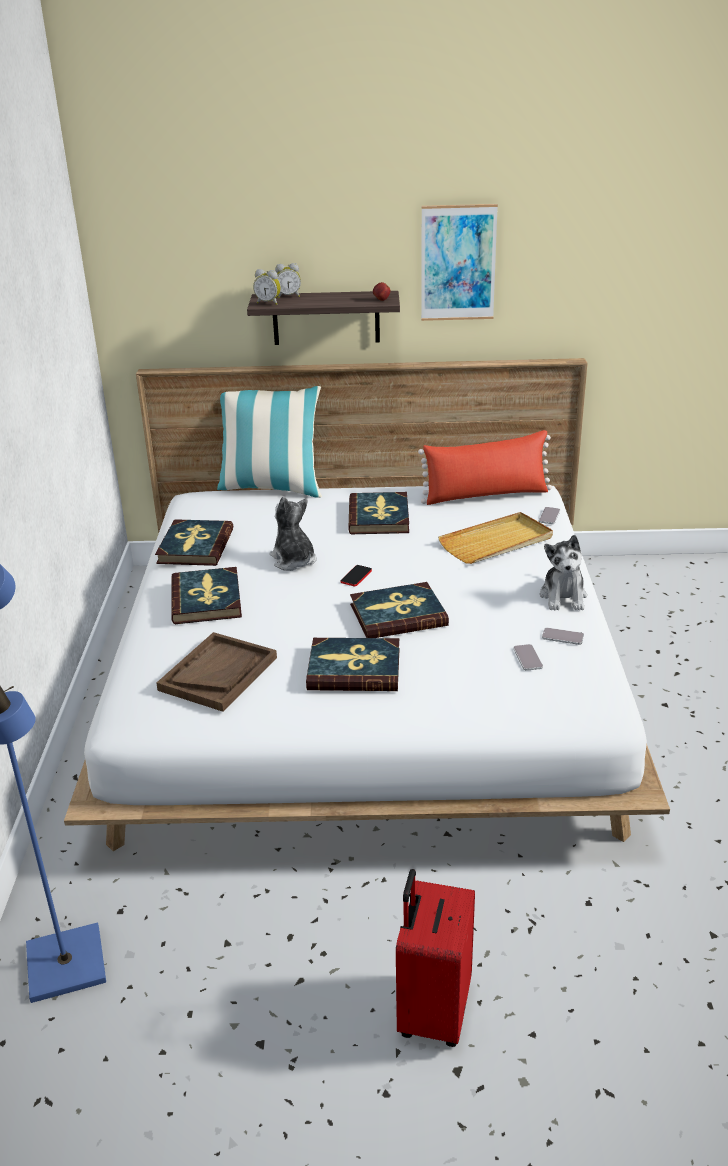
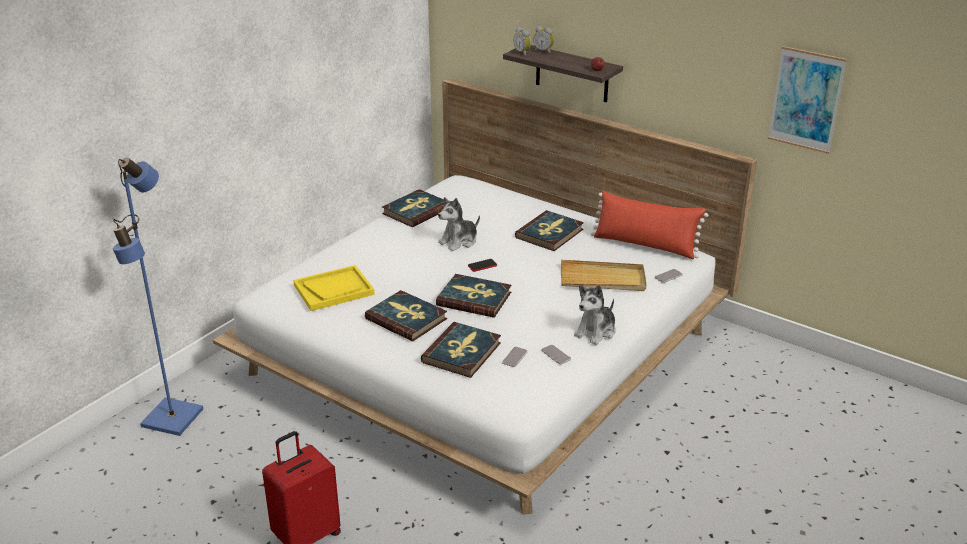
camera: 35 degrees right, 0 degrees up
(207, 599) = (381, 245): book -> book (462, 352)
(218, 673) = (334, 290): brown tray -> yellow tray
(271, 487) = (511, 189): pillow -> none
(293, 560) = (459, 241): plush toy -> plush toy turned 135 degrees counterclockwise
(458, 263) = (668, 55): picture -> picture (806, 100)

